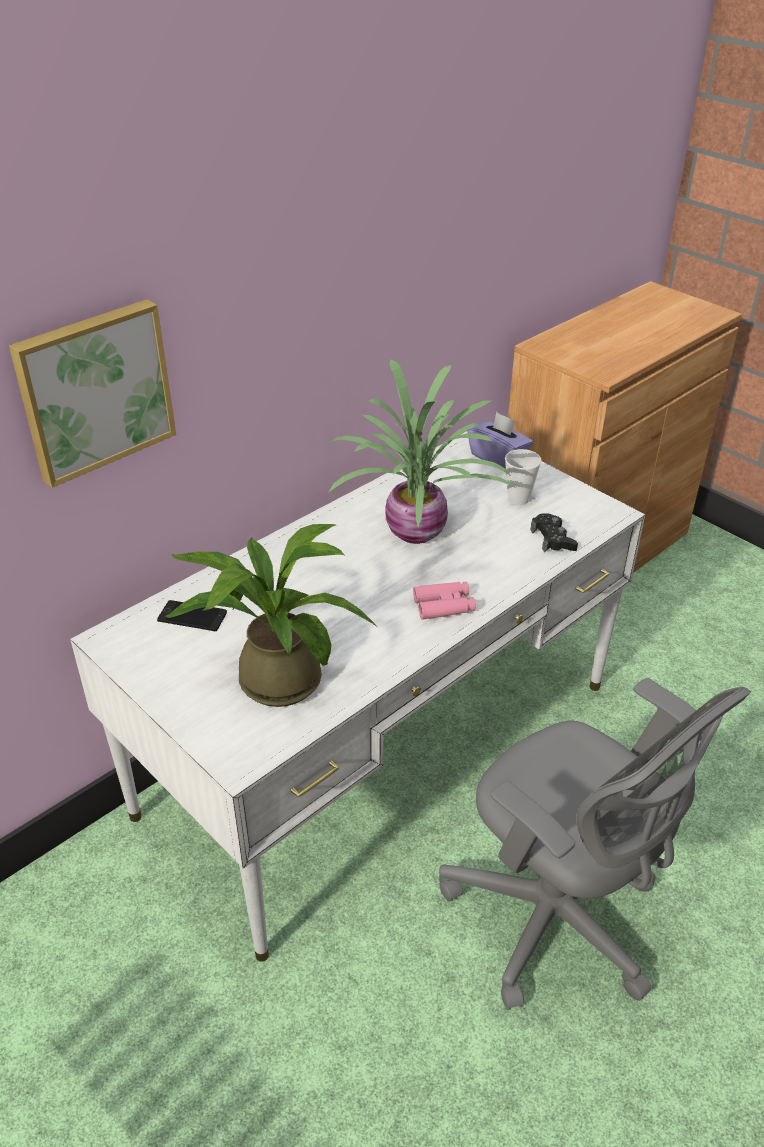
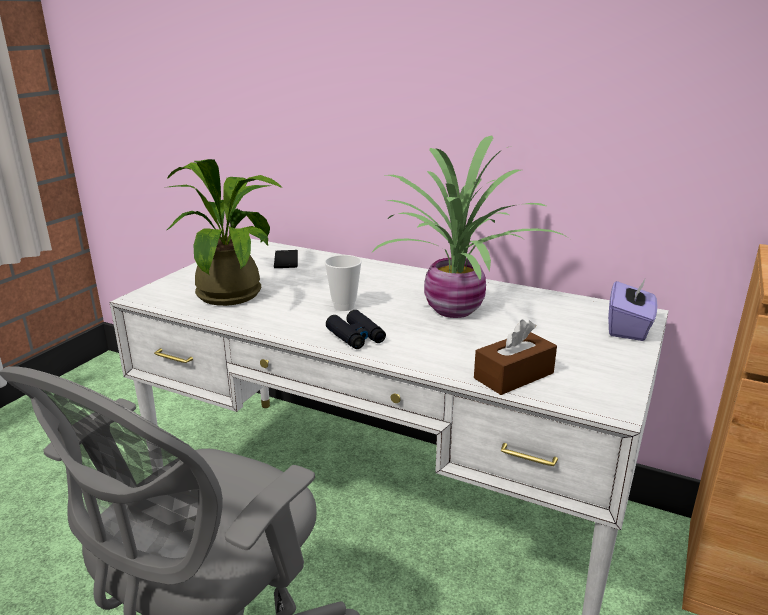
camera: 70 degrees right, 15 degrees down
(94, 390) = (289, 71): picture -> none
(444, 606) = (356, 337): pink binoculars -> black binoculars
(518, 499) = (566, 348): cup -> cup (344, 306)
(553, 539) = (513, 376): black game controller -> brown tissue box

